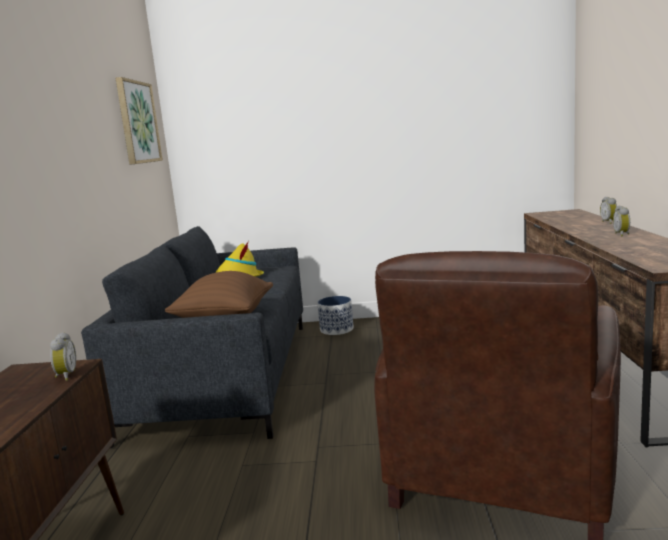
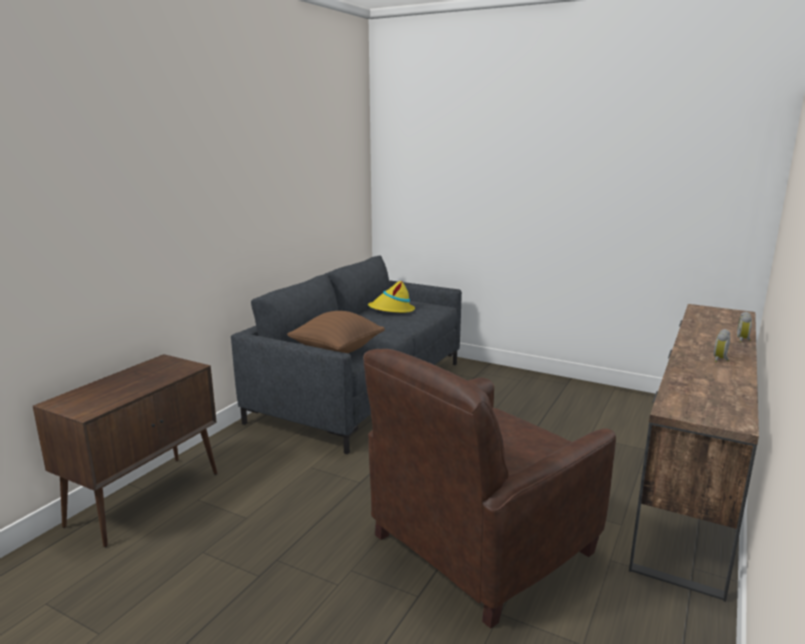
camera: 25 degrees right, 5 degrees up
(65, 376) = (178, 373): alarm clock -> none
(137, 122) = (334, 163): picture -> none
(336, 330) = (483, 373): planter -> none

